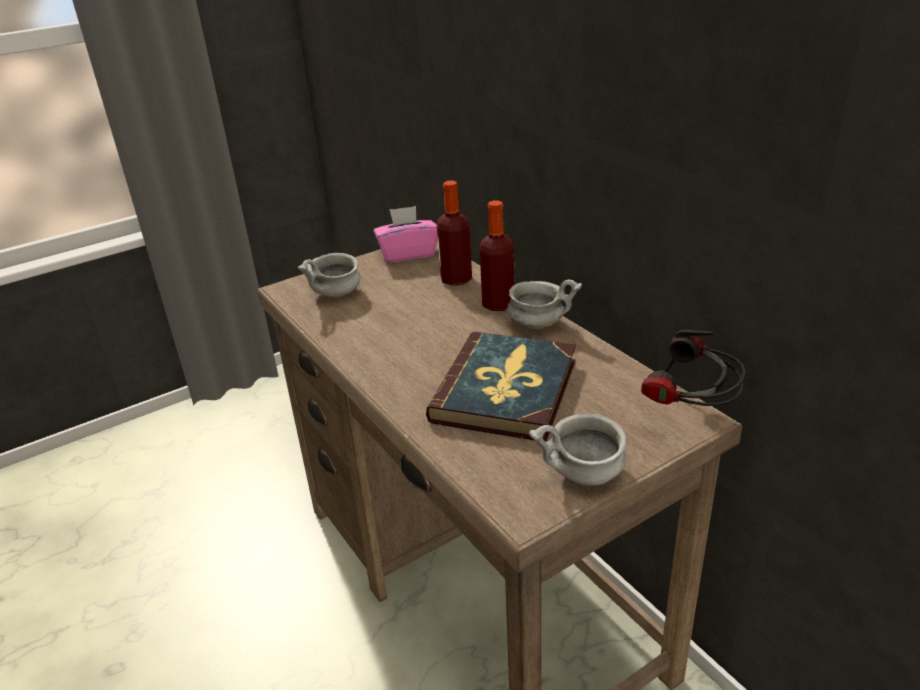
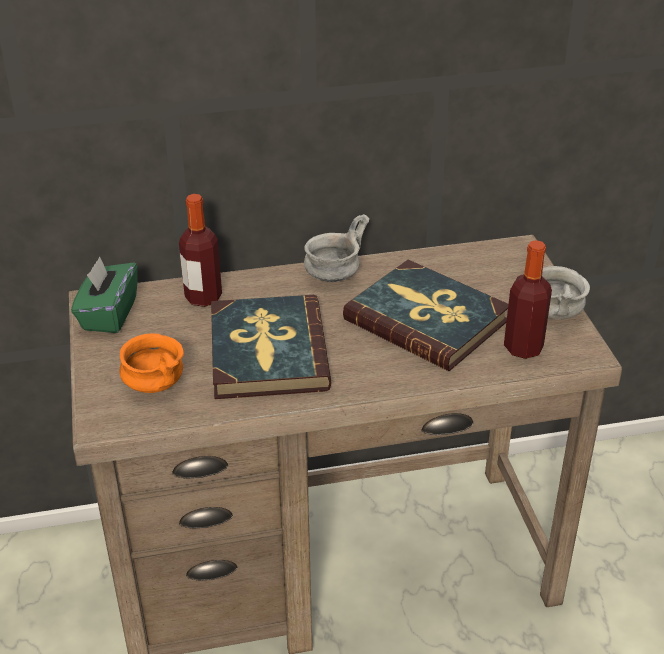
camera: 70 degrees left, 5 degrees up
(336, 294) = (156, 384): grey bowl -> orange bowl
(402, 325) = (267, 352): none -> book
(407, 253) = (108, 314): pink tissue box -> green tissue box
(498, 304) = (278, 286): bottle -> bottle (523, 348)
(688, 418) = (515, 251): headphones -> none

